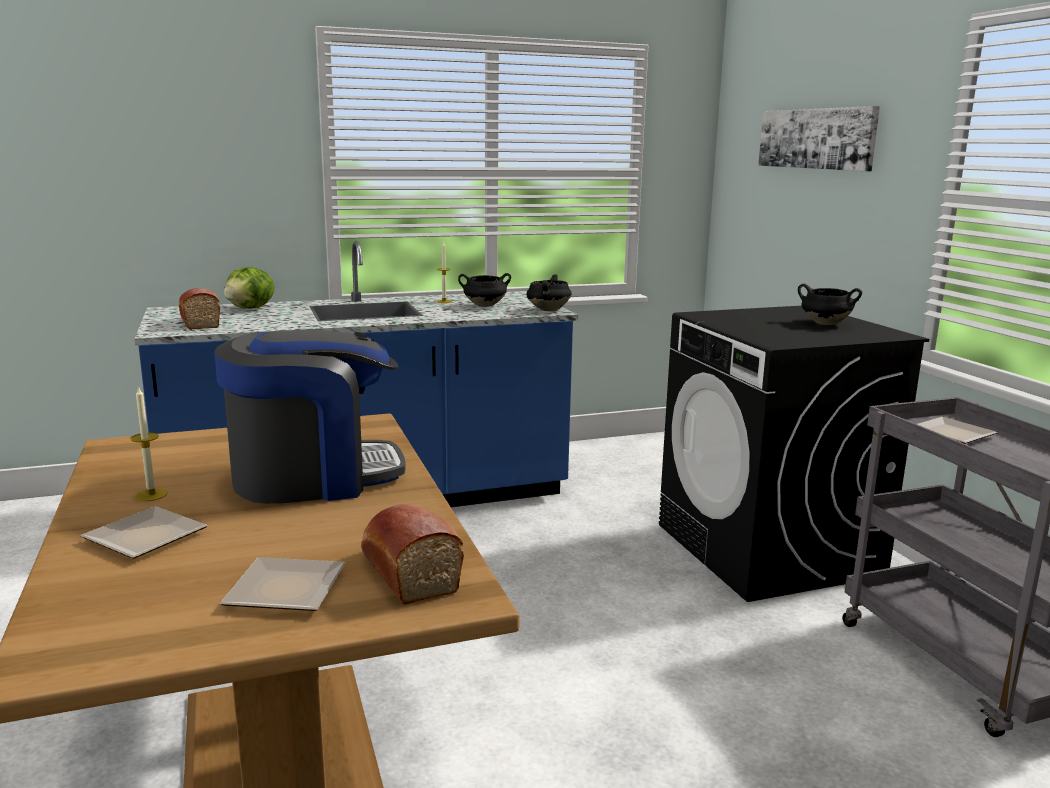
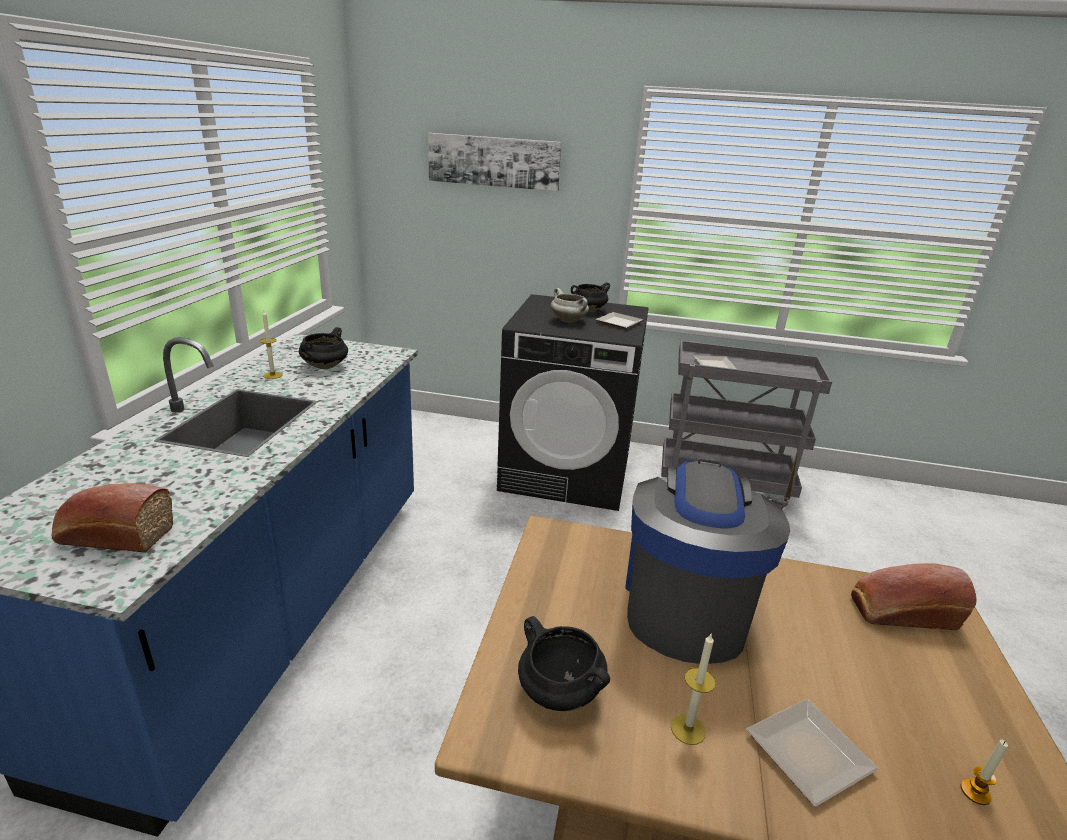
camera: 60 degrees left, 10 degrees up
(130, 611) = (975, 792): none -> candle
(251, 308) = (93, 479): lettuce -> none
(281, 591) = (935, 686): plate -> plate (619, 323)
(548, 310) = (386, 353): black cooking pot -> black cooking pot (558, 692)
(764, 323) = (569, 321): none -> white cooking pot

